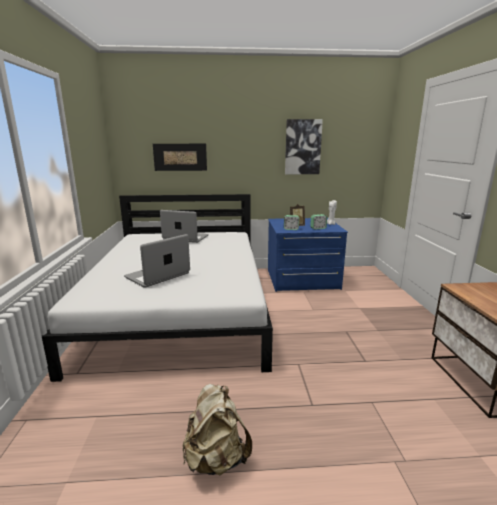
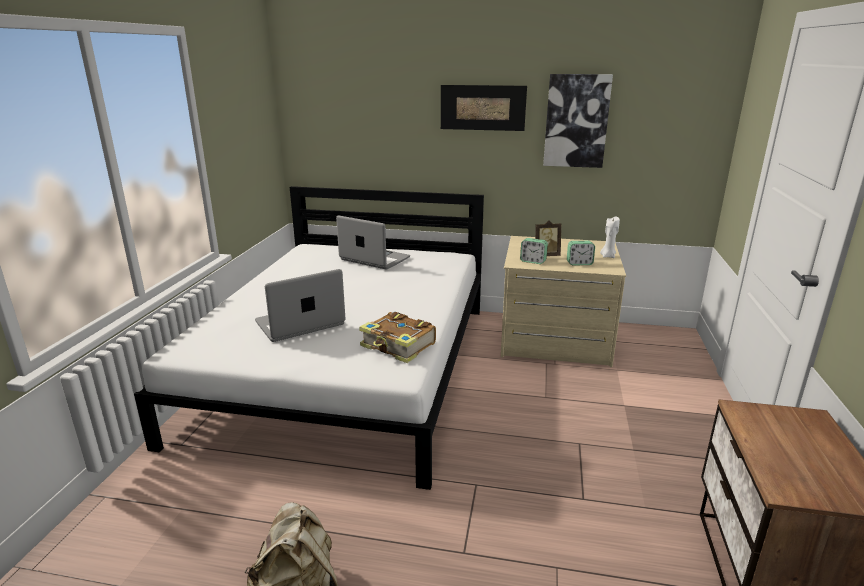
camera: 15 degrees right, 5 degrees up
(180, 157) = (378, 132): picture -> picture (482, 107)
(233, 281) = (398, 346): none -> book
(302, 279) = (555, 340): blue dresser -> beige dresser

